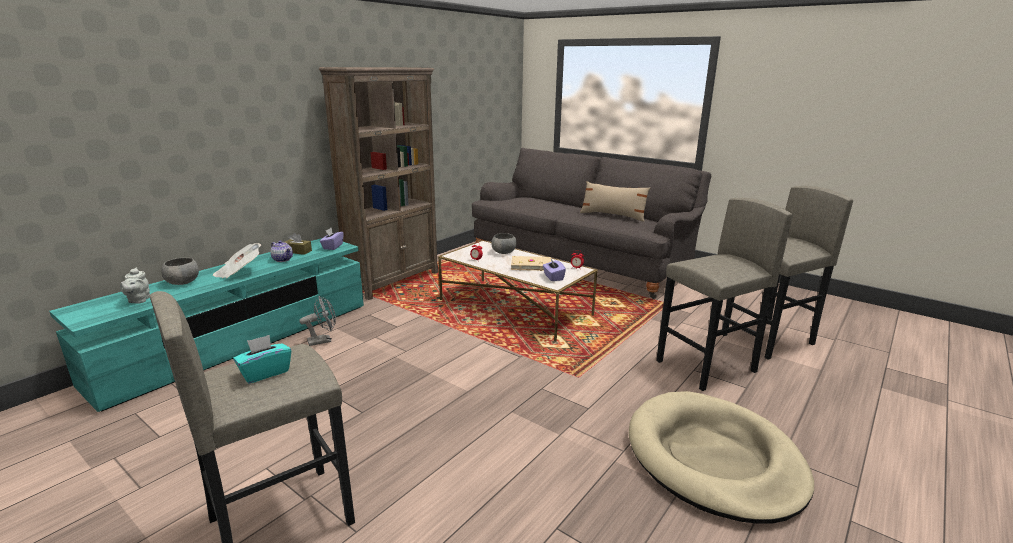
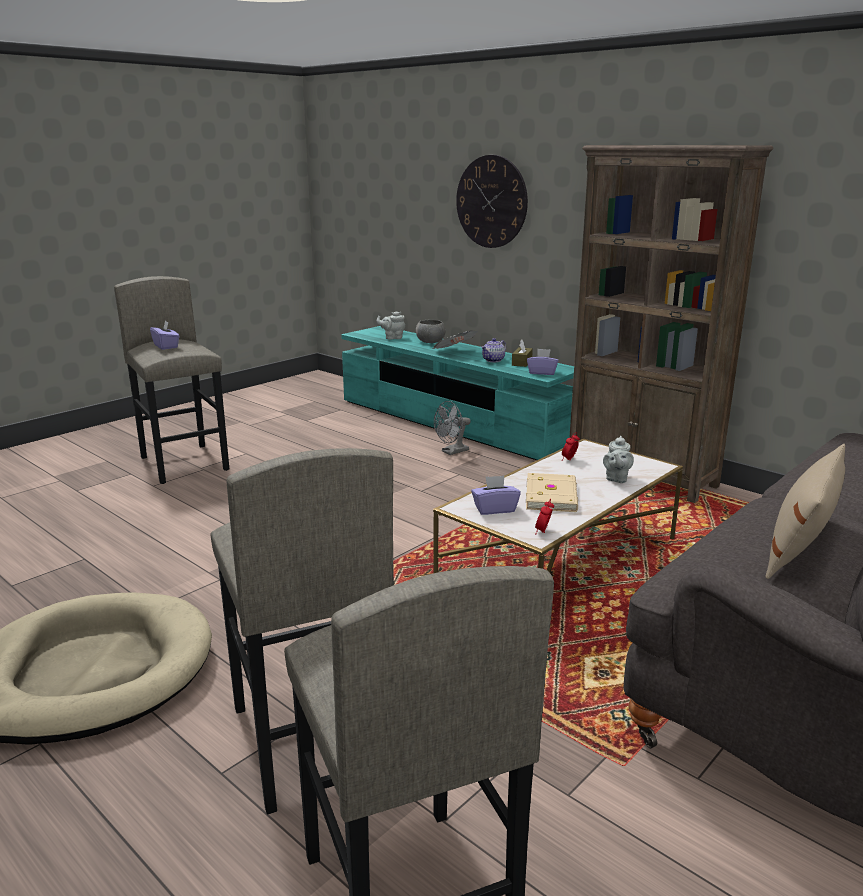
camera: 95 degrees right, 0 degrees up
(198, 123) = (491, 202): none -> wall clock
(265, 373) = (166, 346): turquoise tissue box -> purple tissue box
(323, 340) = (452, 452): grey fan -> grey fan turned 75 degrees clockwise
(503, 252) = (616, 478): grey bowl -> grey teapot

